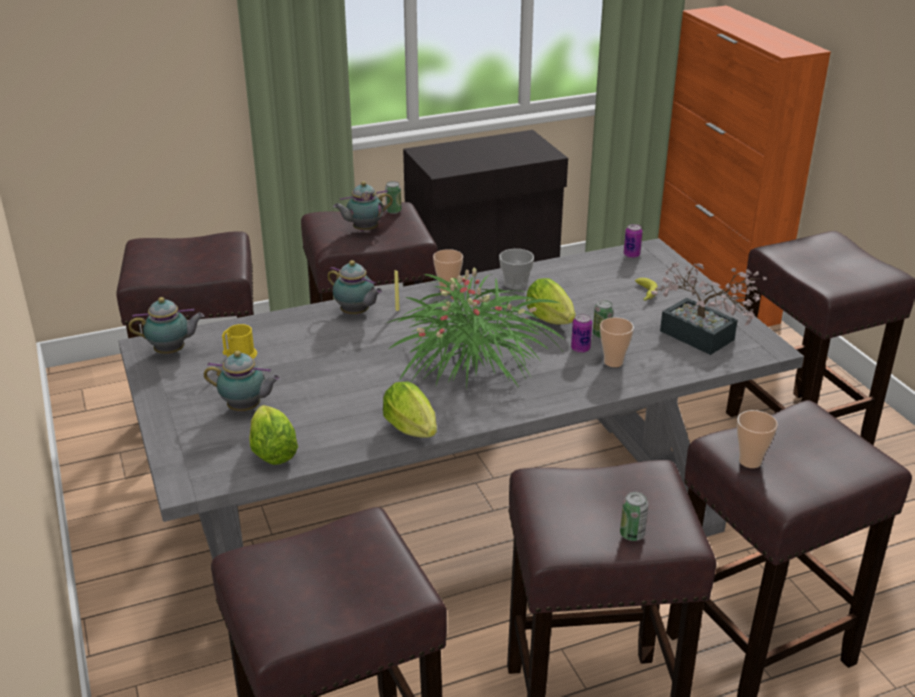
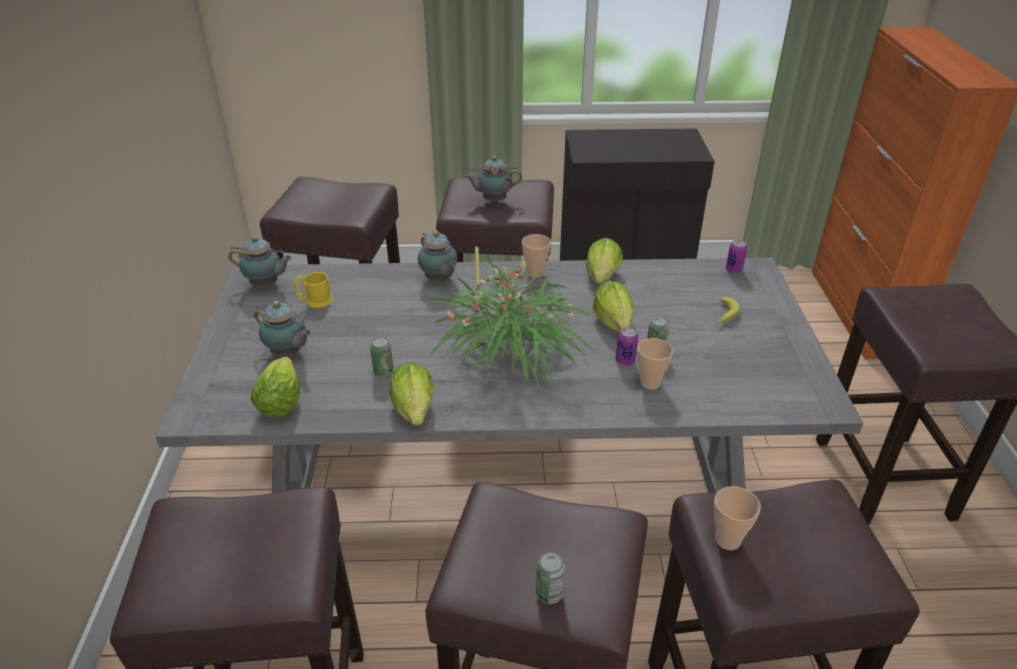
camera: 20 degrees right, 5 degrees up
(393, 211) = (529, 187): can -> can (383, 371)
(515, 284) = (602, 279): cup -> lettuce
(703, 339) = (759, 378): potted plant -> none

